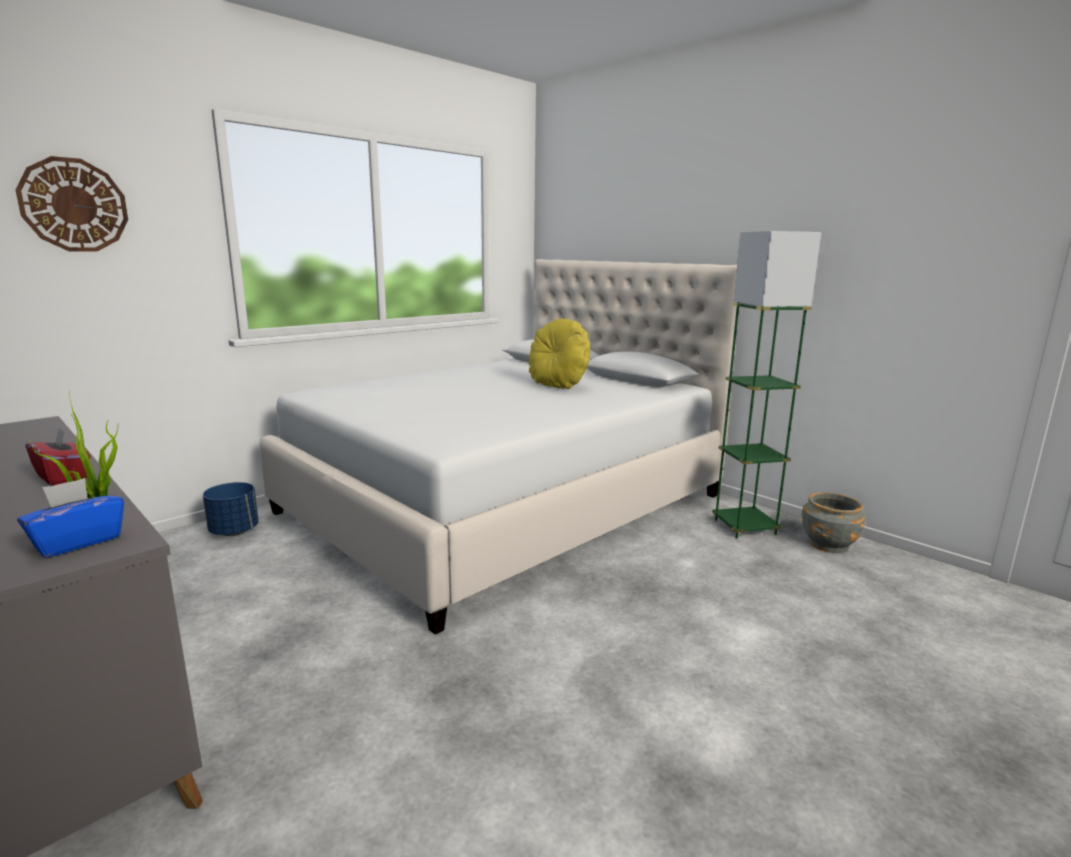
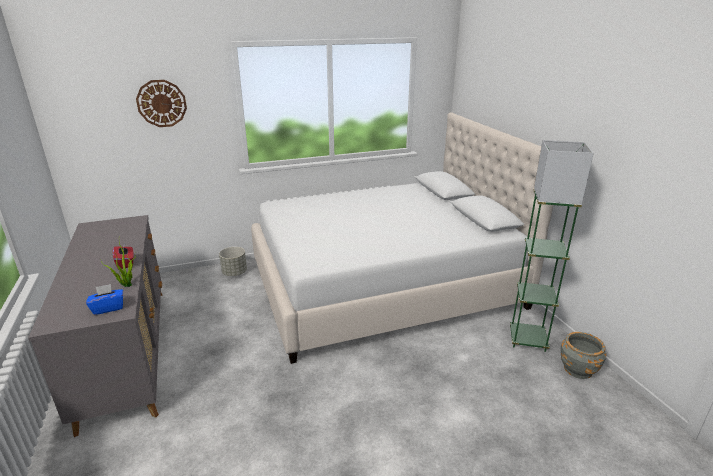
camera: 25 degrees right, 10 degrees up
(234, 531) = (234, 273): blue planter -> grey planter
(558, 386) = (421, 219): yellow pillow -> none

